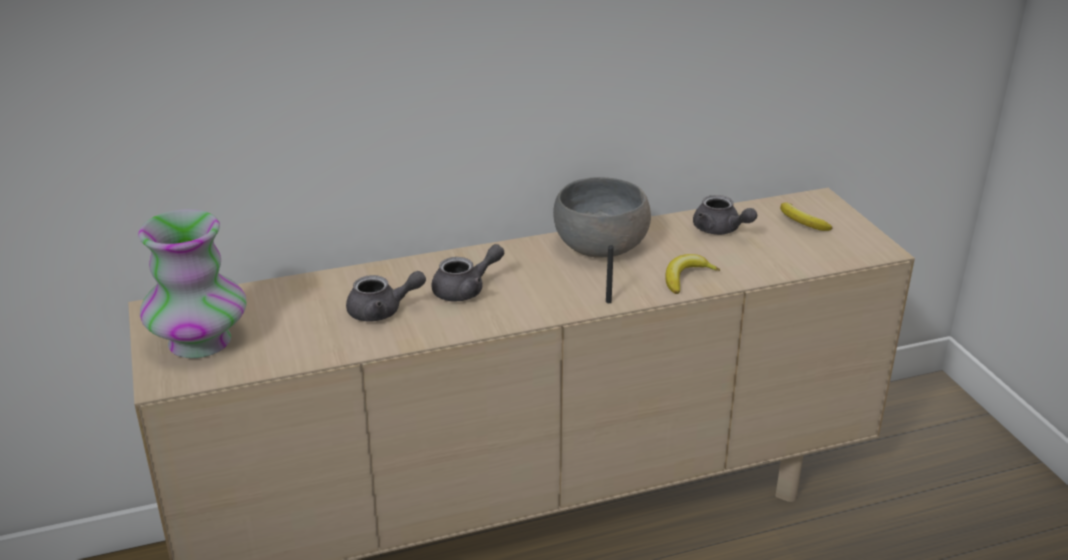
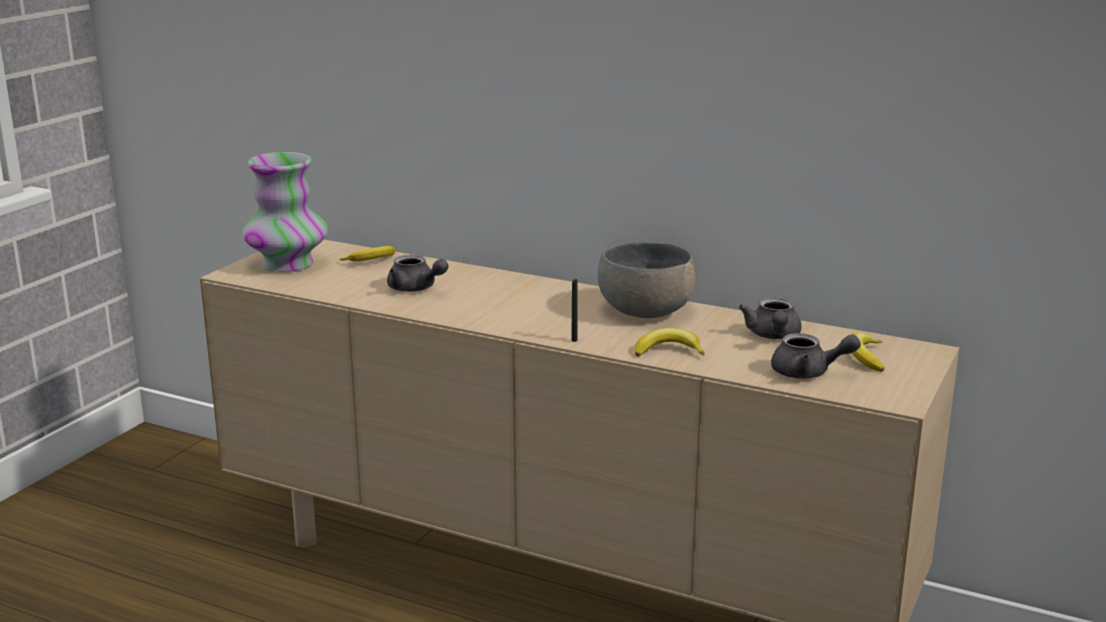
camera: 45 degrees right, 10 degrees down
(277, 299) = (372, 261): none -> banana
(466, 290) = (492, 298): grey teapot -> grey teapot (808, 373)

